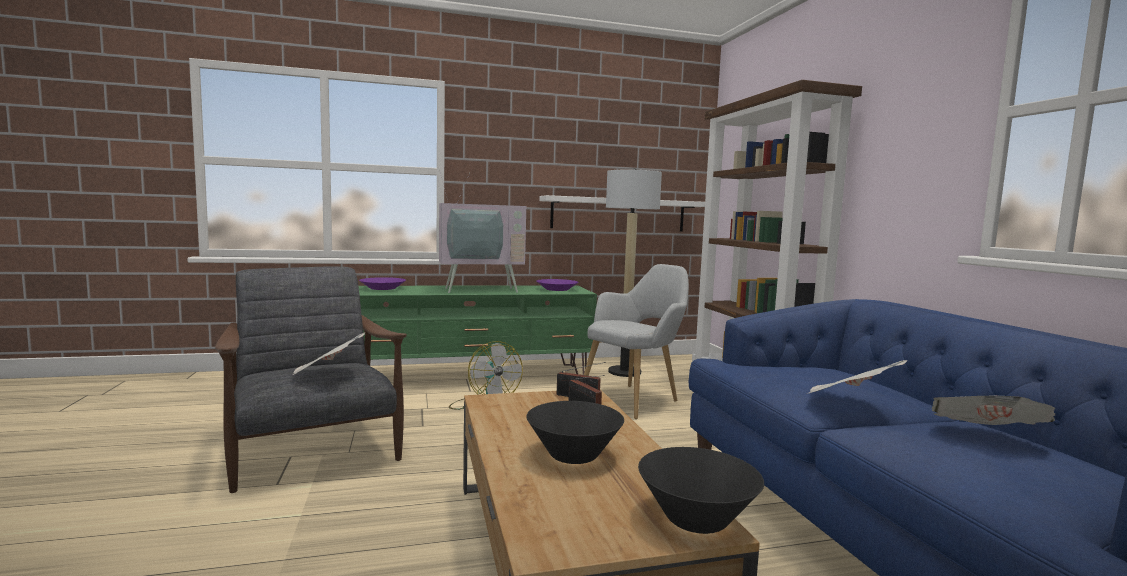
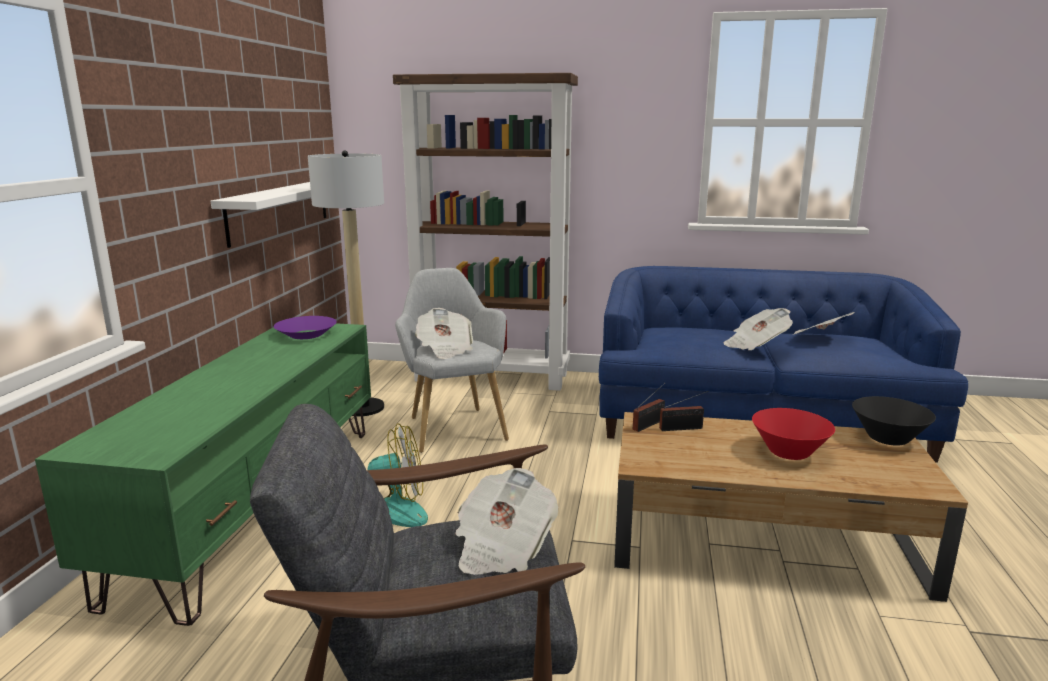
camera: 65 degrees left, 10 degrees up
(383, 288) = (129, 432): purple bowl -> none
(480, 289) = (248, 371): television -> none
(573, 455) = (788, 452): black bowl -> red bowl
(620, 322) = (445, 349): none -> newspaper

